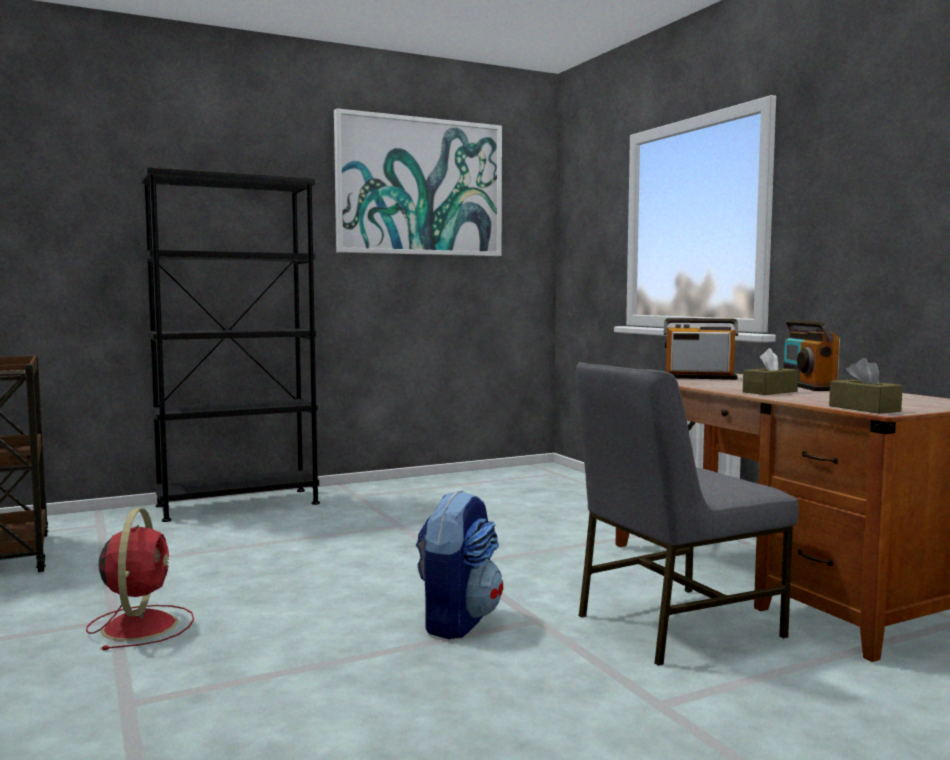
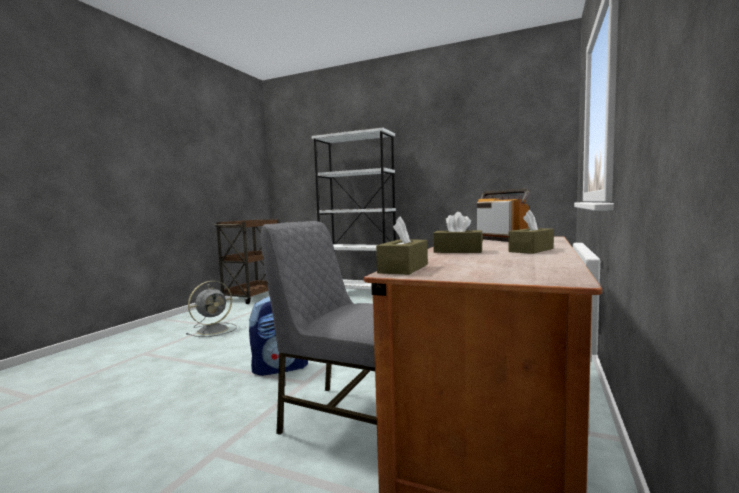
camera: 50 degrees right, 0 degrees up
(141, 625) = (214, 329): red fan -> grey fan
(238, 504) = (358, 294): black bookcase -> white bookcase
(420, 187) = (468, 121): picture -> none
(807, 386) = (531, 250): radio -> brown tissue box

